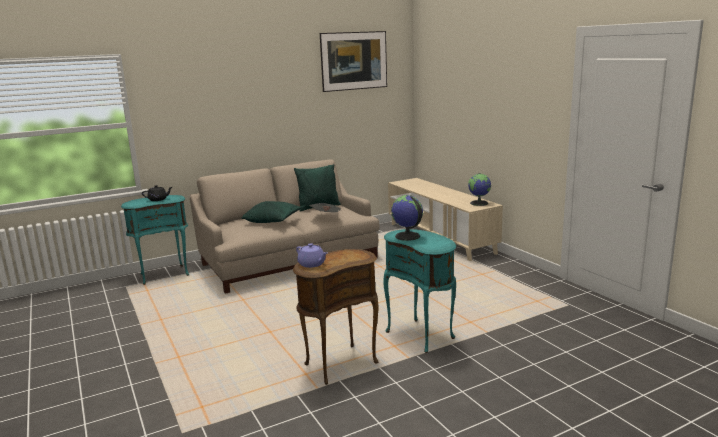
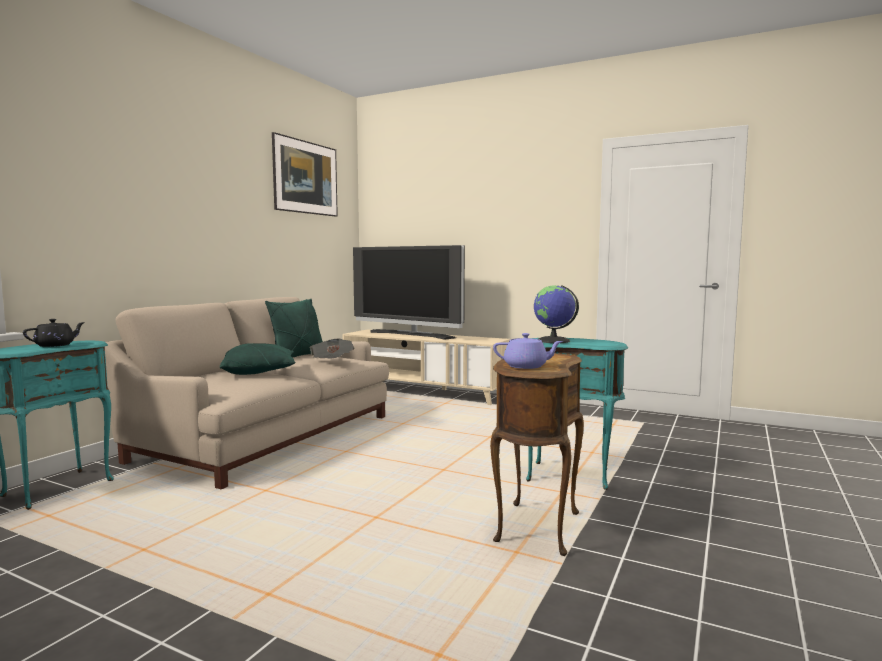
camera: 35 degrees left, 10 degrees down
(434, 189) = (411, 334): none -> television
(479, 203) = (485, 339): globe -> none

